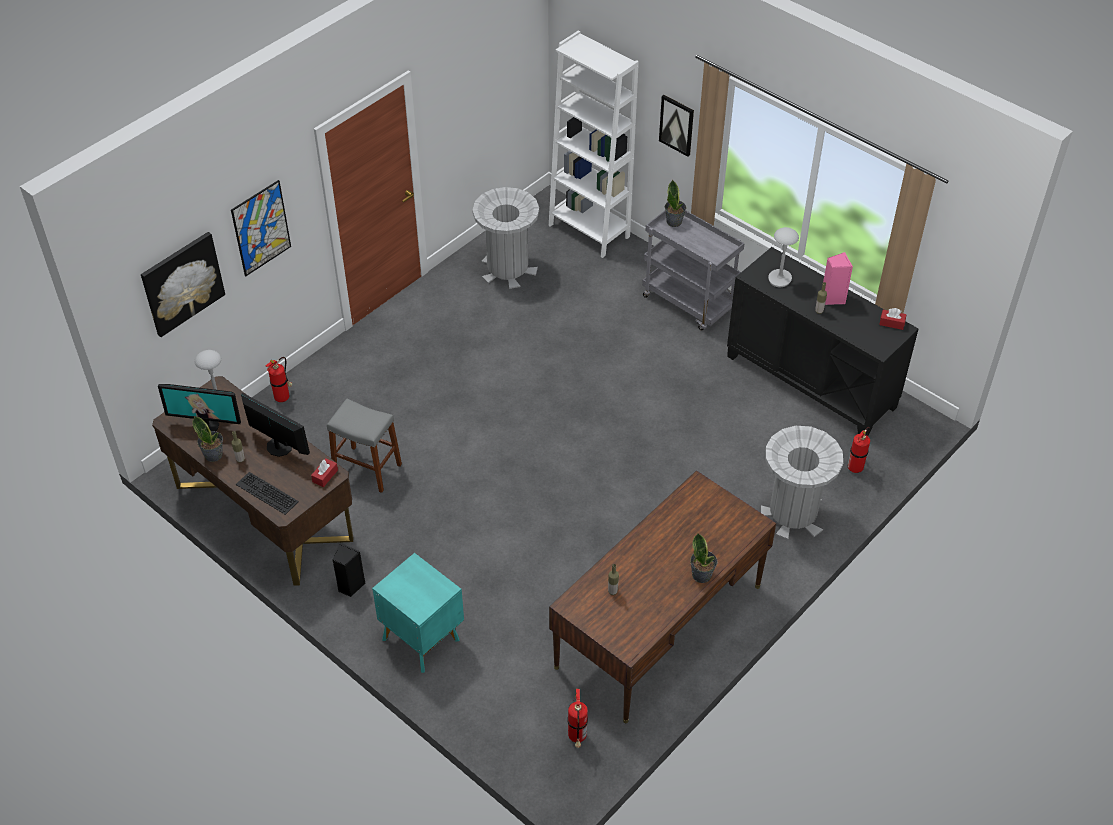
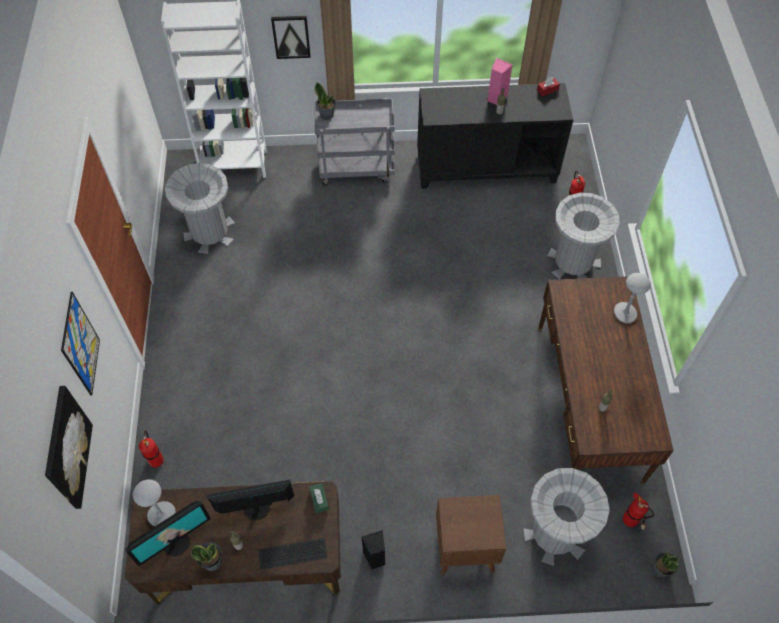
camera: 45 degrees left, 10 degrees up
(325, 476) = (319, 500): red tissue box -> green tissue box
(367, 469) = (284, 460): grey stool -> none
(421, 638) = (464, 548): turquoise nightstand -> brown nightstand
(503, 690) = (554, 533): none -> grey trash can
(702, 575) = (635, 348): potted plant -> potted plant (661, 569)
(779, 279) = (451, 107): grey table lamp -> grey table lamp (624, 313)

